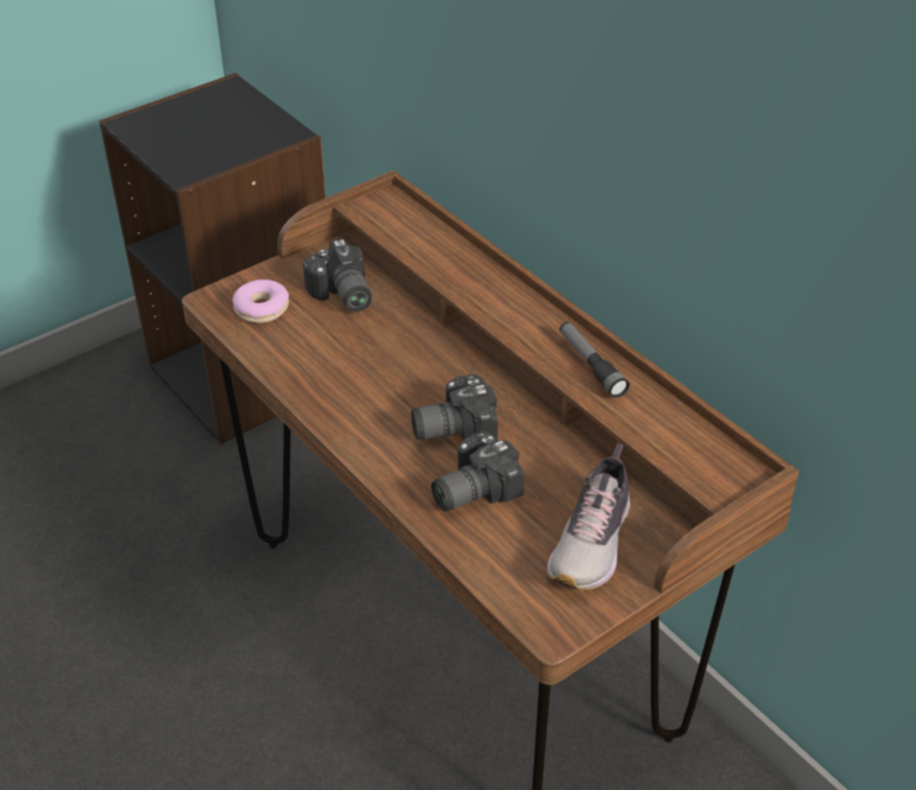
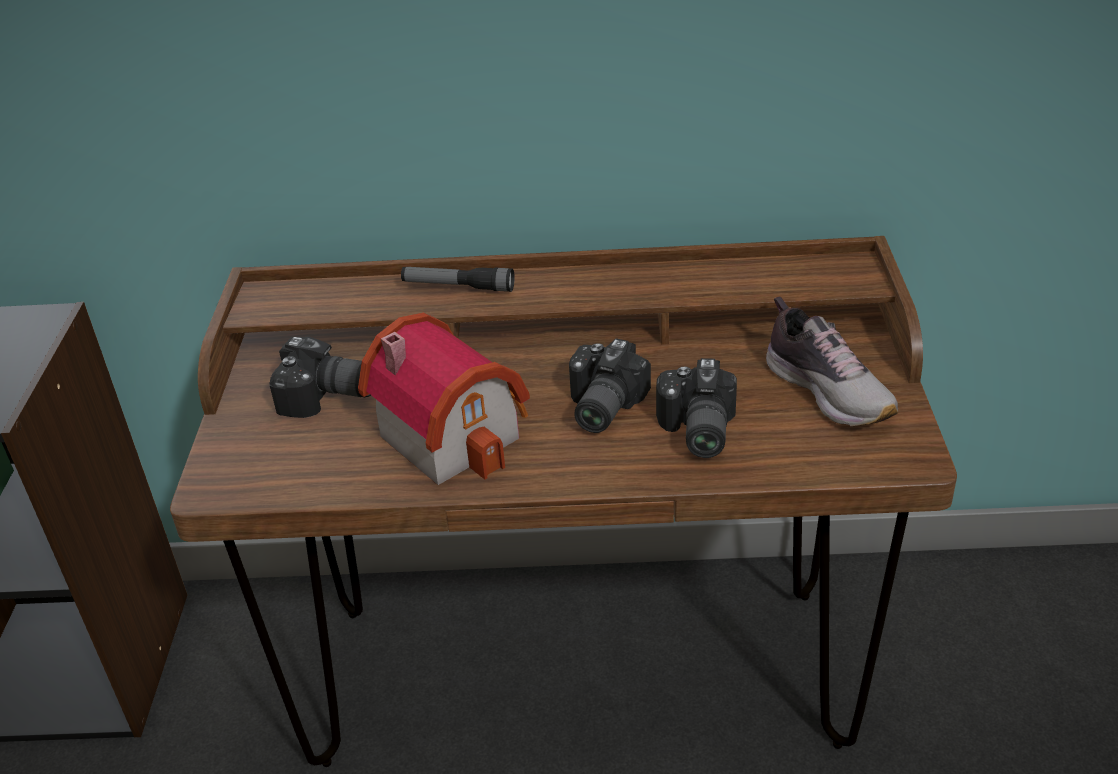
camera: 50 degrees left, 5 degrees down
(262, 308) = (273, 459): donut -> none
(360, 371) = (454, 432): none -> toy house
(591, 365) = (647, 278): flashlight -> flashlight (458, 286)

